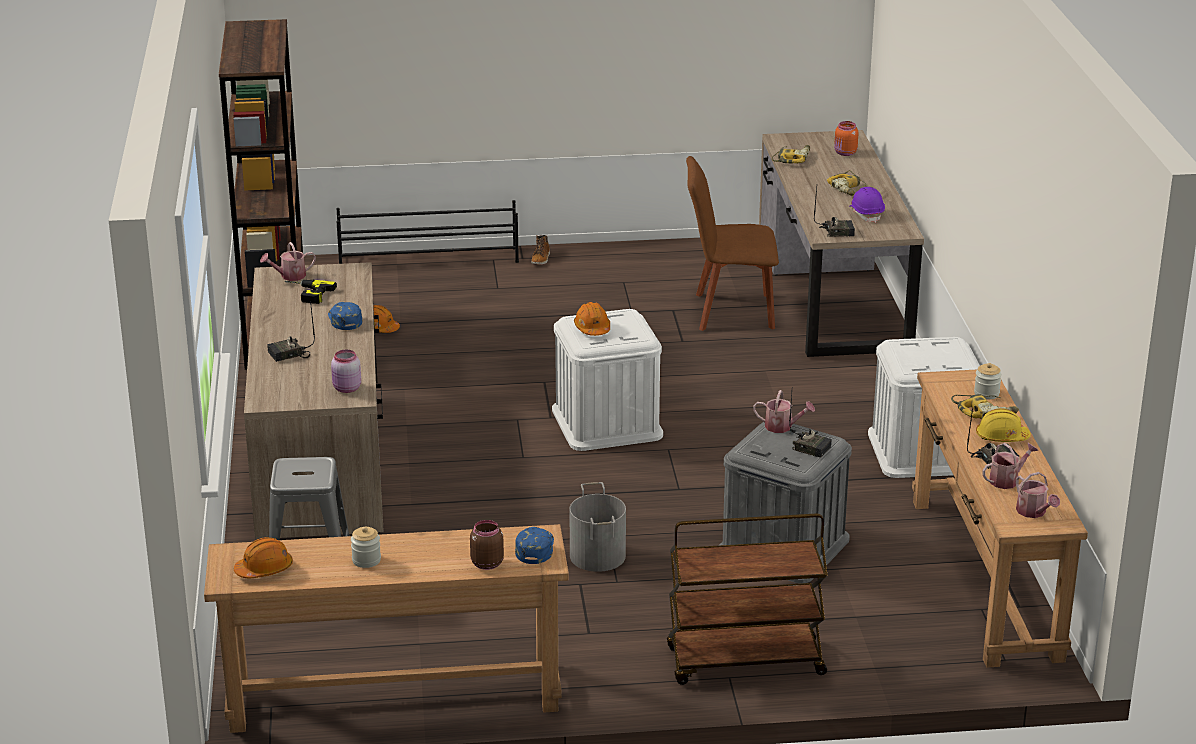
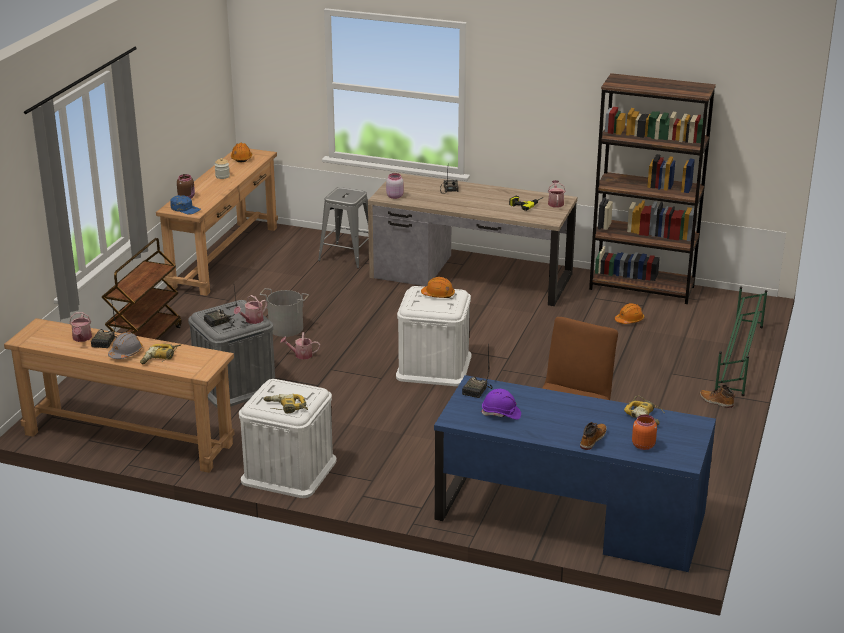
camera: 115 degrees right, 0 degrees up
(344, 319) = (481, 208): blue cap -> none
(429, 259) = (739, 358): black shoe rack -> green shoe rack
(832, 293) = (569, 517): brown desk -> blue desk
(848, 188) = (560, 422): power drill -> power drill (286, 408)
(861, 172) = (592, 439): none -> boot
(986, 393) = (179, 366): jar -> none
(1001, 437) = (126, 353): yellow hard hat -> grey hard hat
(1033, 512) = (42, 335): watering can -> watering can (301, 355)

